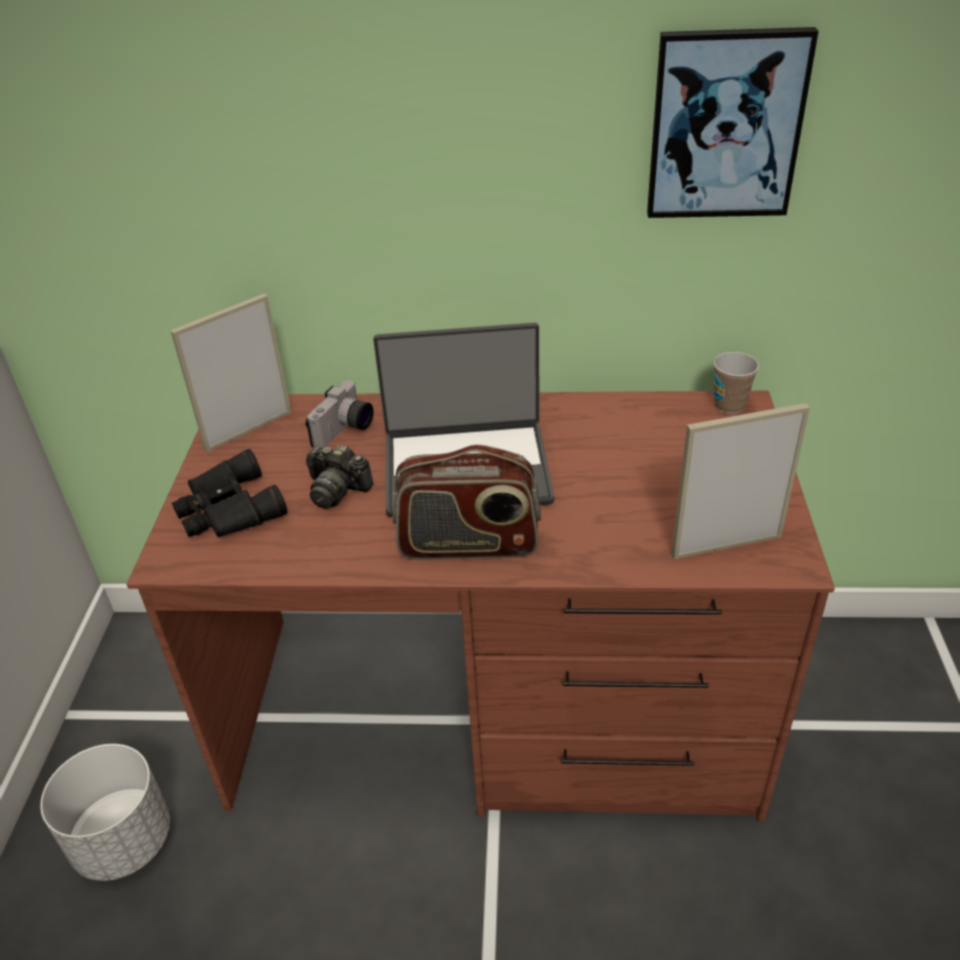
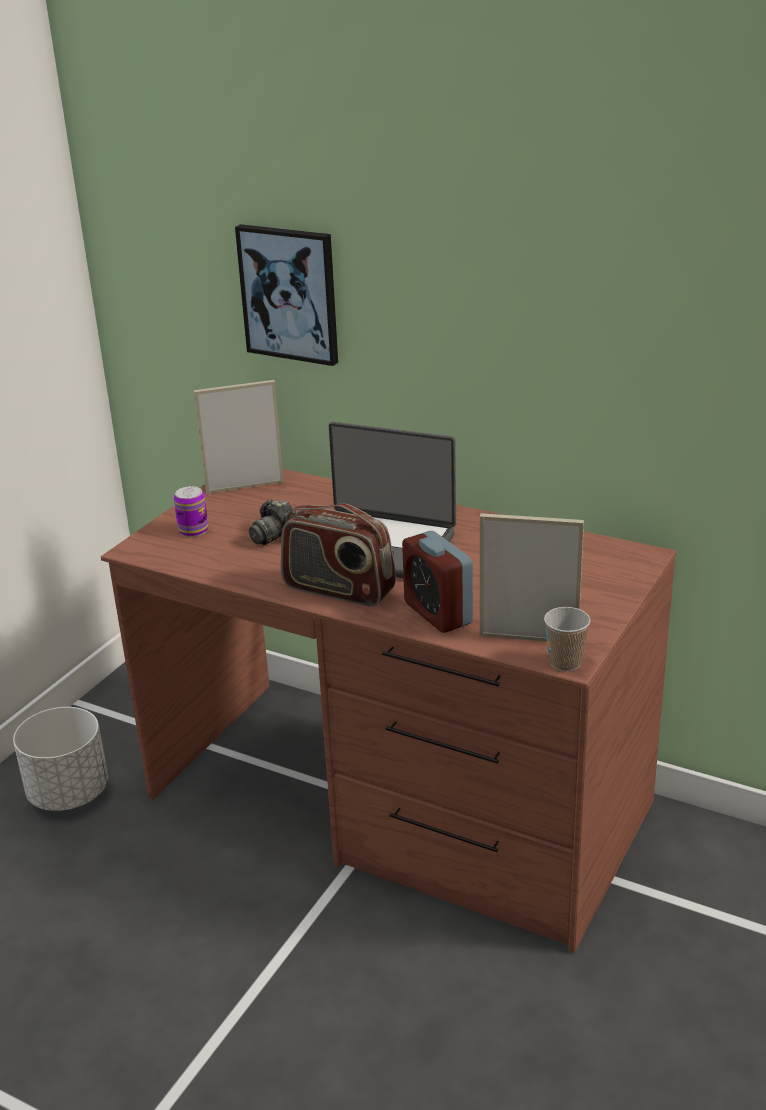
camera: 25 degrees right, 10 degrees down
(227, 510) = (193, 530): black binoculars -> can
(345, 431) = (312, 502): camera -> none
(605, 542) = (438, 613): none -> alarm clock
(725, 125) = (629, 304): picture -> picture (289, 294)
(729, 405) = (629, 552): cup -> cup (565, 663)

